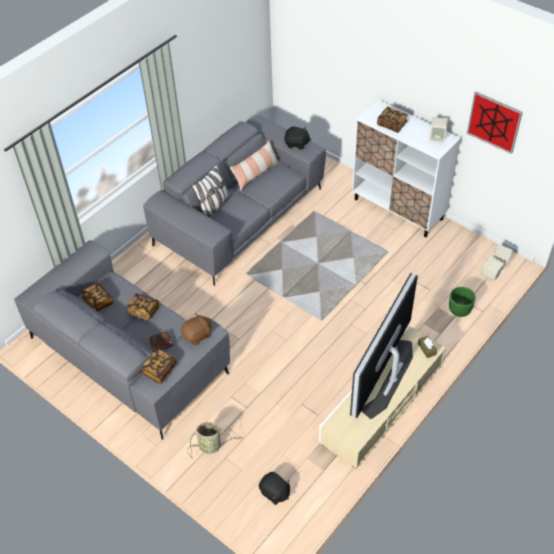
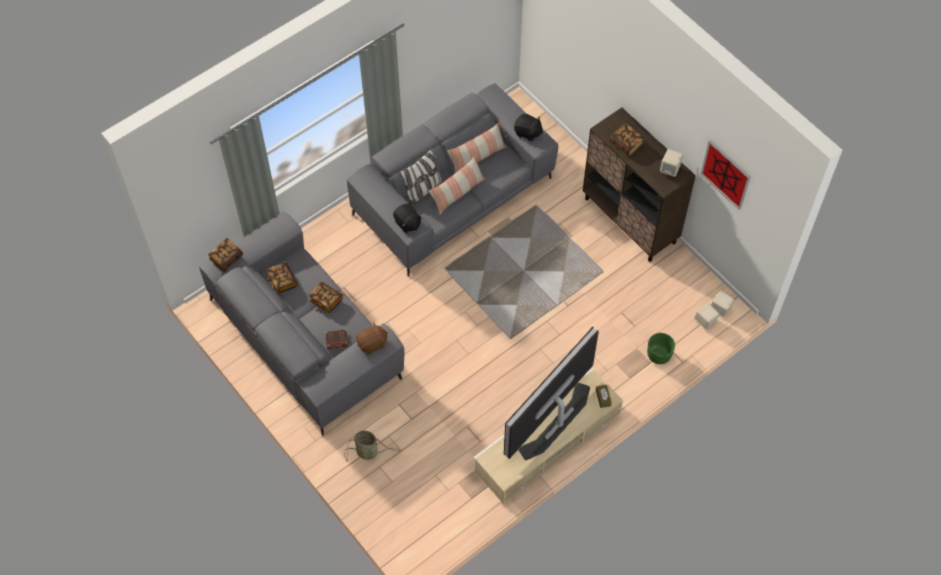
camera: 10 degrees right, 10 degrees up
(159, 370) = (328, 374): book -> book (226, 258)
(246, 203) = (458, 193): none -> pillow
(274, 493) = (419, 511): black plush toy -> black plush toy (407, 223)
(398, 209) = (630, 220): white cabinet -> brown cabinet

